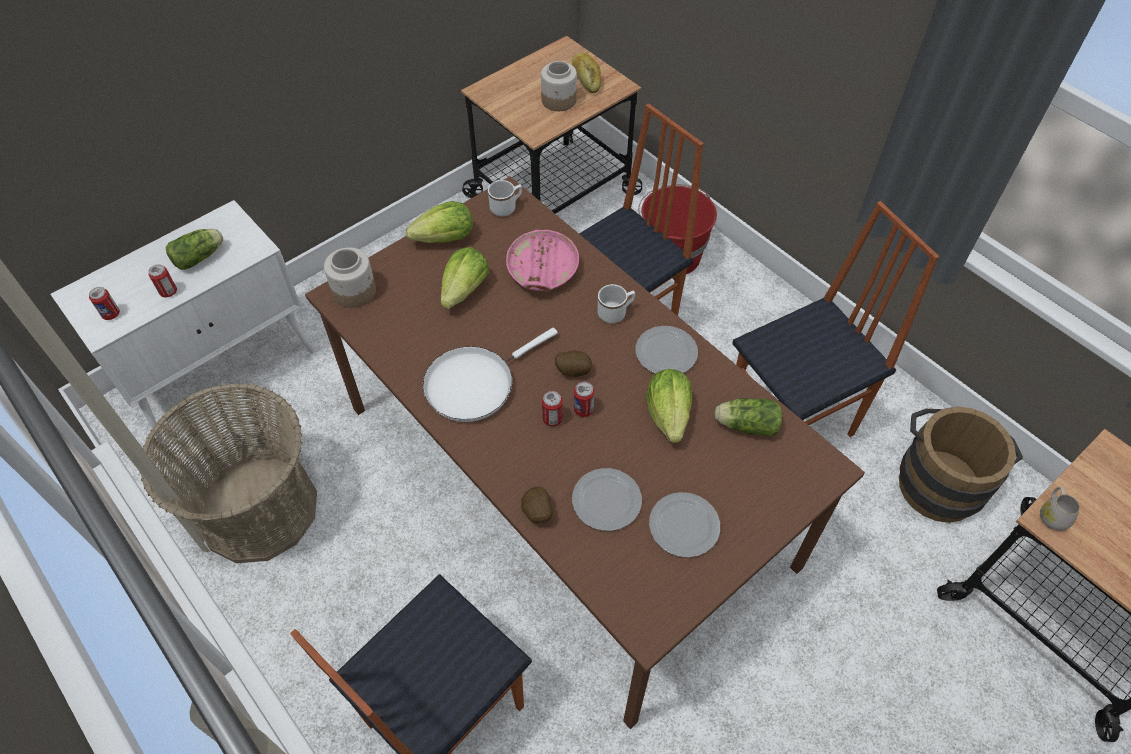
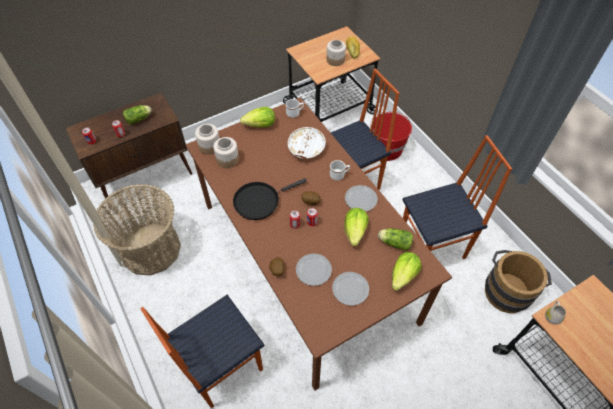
camera: 10 degrees right, 0 degrees up
(224, 372) = (146, 178): white cabinet -> brown cabinet
(394, 312) = (227, 159): none -> jar
(465, 290) = (264, 153): lettuce -> lettuce (403, 275)
(474, 384) = (259, 201): white frying pan -> black frying pan
(542, 271) = (306, 148): pink bowl -> white bowl

